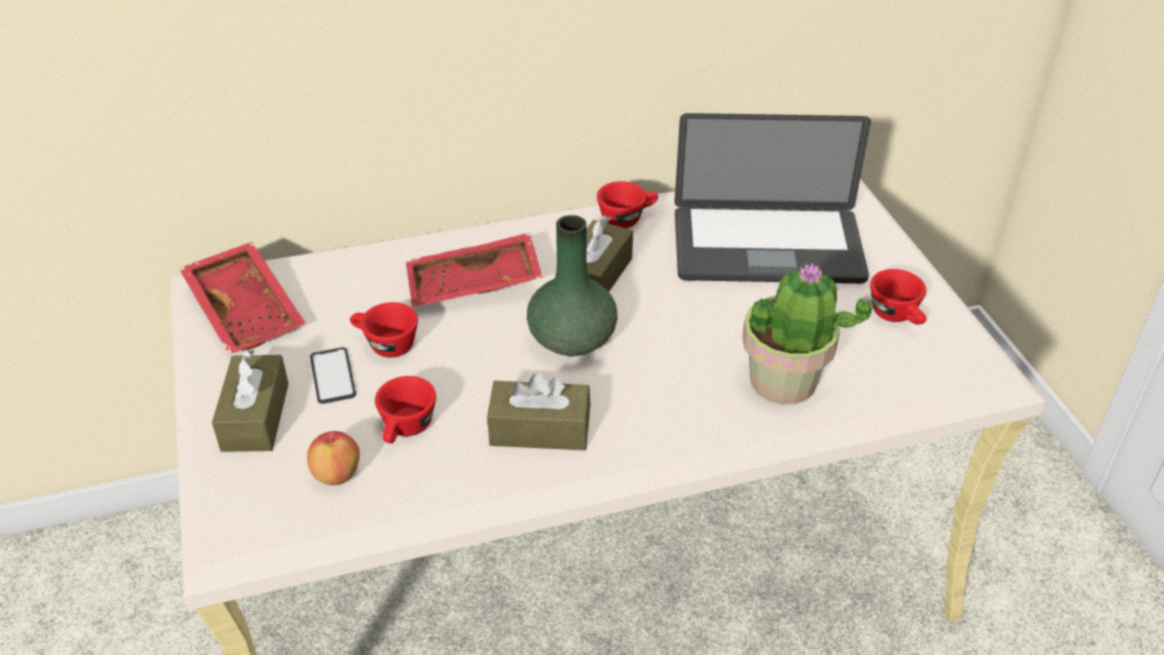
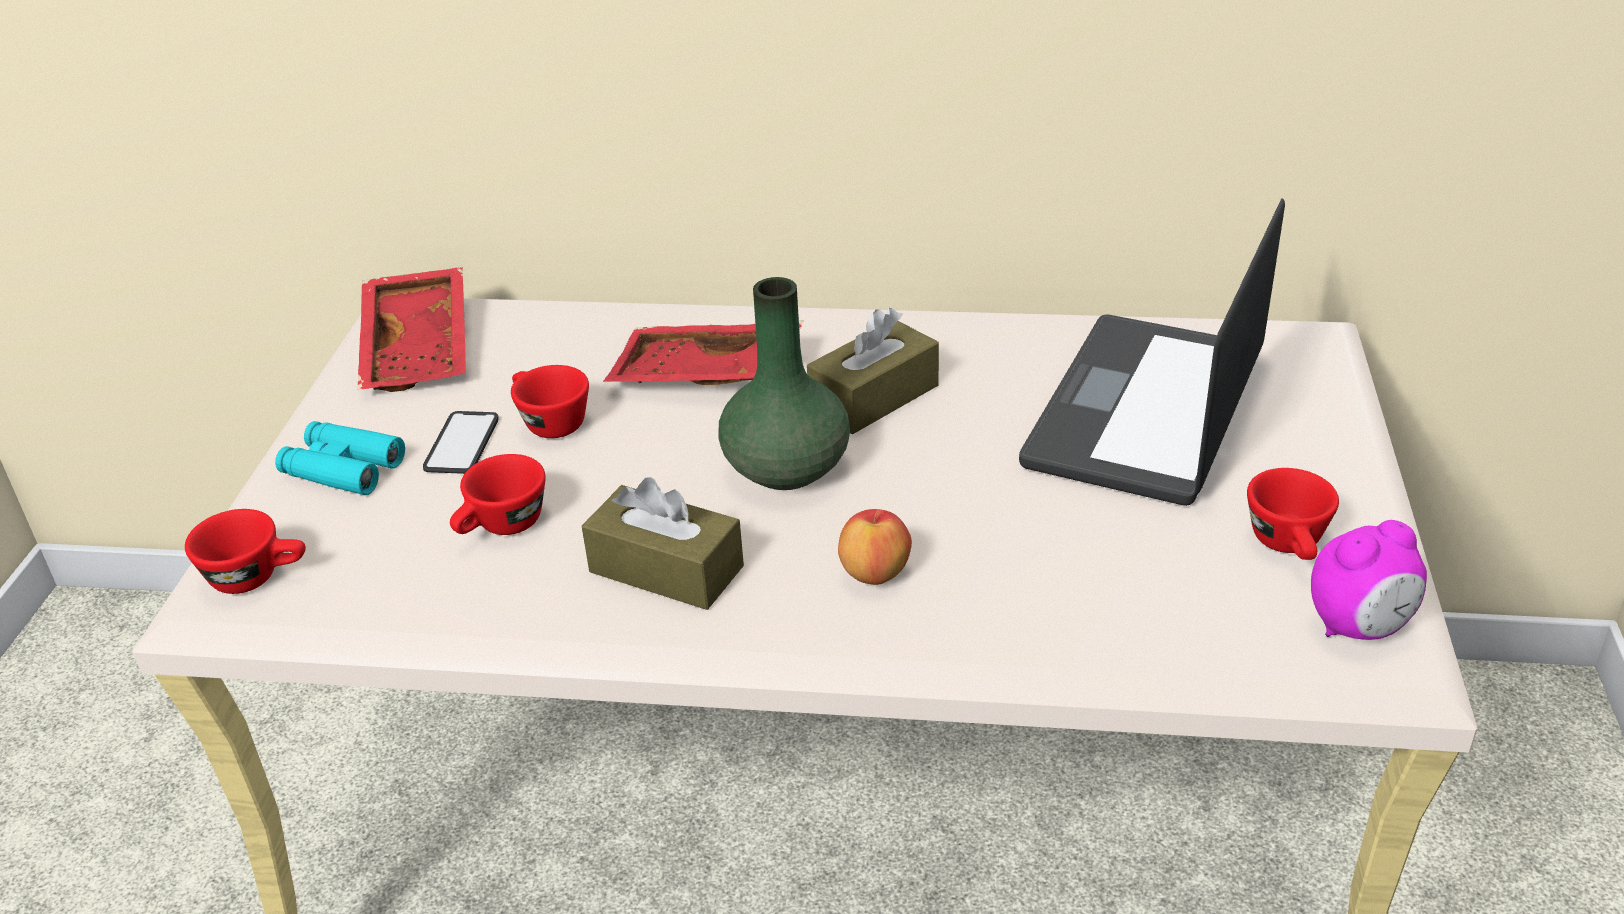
camera: 25 degrees right, 5 degrees down
(255, 417) = (343, 469): brown tissue box -> turquoise binoculars
(336, 474) = (384, 557): apple -> apple (874, 573)
(627, 218) = (967, 335): red cup -> red cup (257, 576)
(767, 248) = (1145, 411): laptop -> laptop turned 90 degrees clockwise
(784, 382) = (1049, 593): potted plant -> none
(961, 357) = (1359, 627): none -> alarm clock

